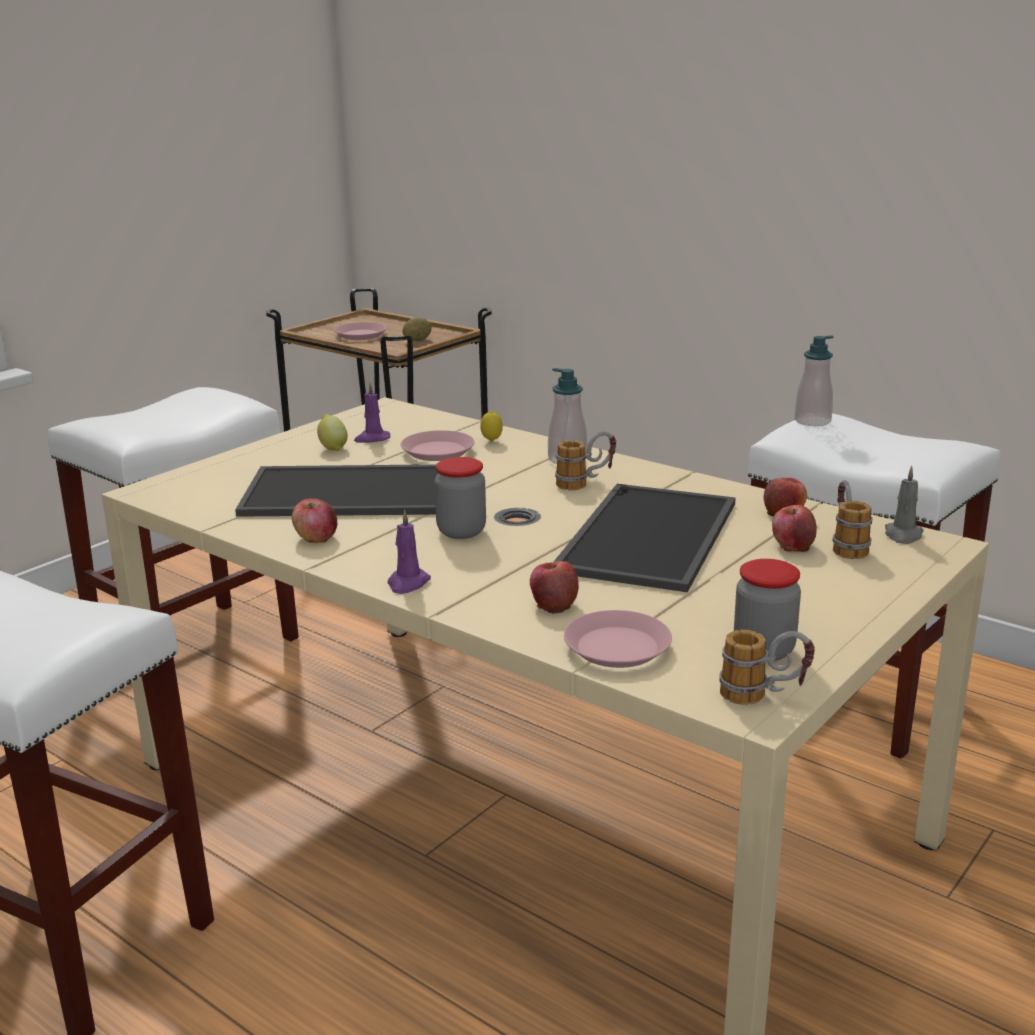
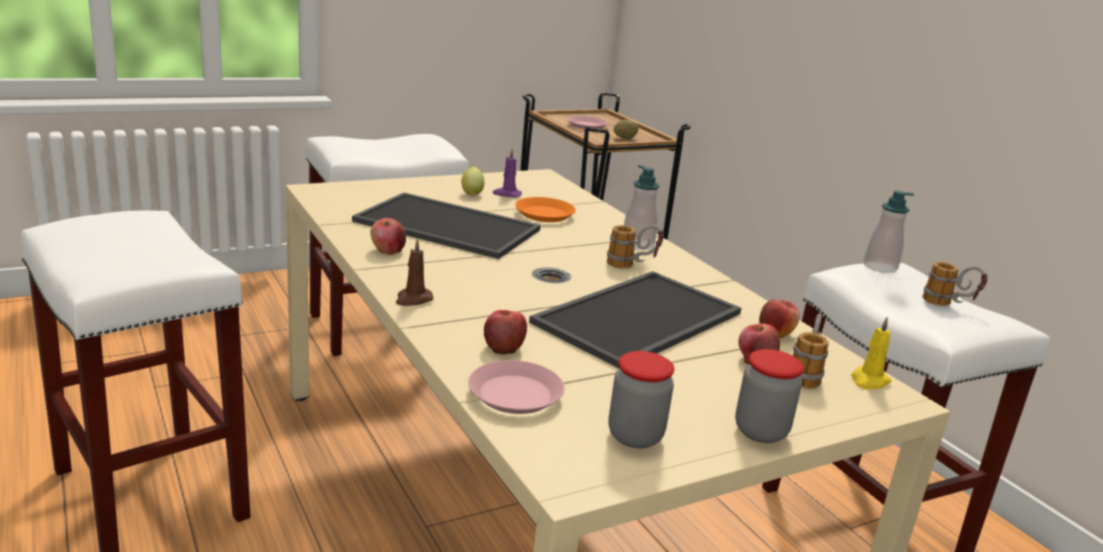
camera: 20 degrees right, 0 degrees up
(407, 583) = (413, 299): purple candle -> brown candle
(438, 451) = (545, 214): pink plate -> orange plate
(461, 531) = (496, 274): jar -> jar (760, 431)
(491, 441) = (593, 217): lemon -> none
(763, 697) = (592, 474): mug -> mug (948, 305)
(903, 535) = (869, 381): grey candle -> yellow candle

